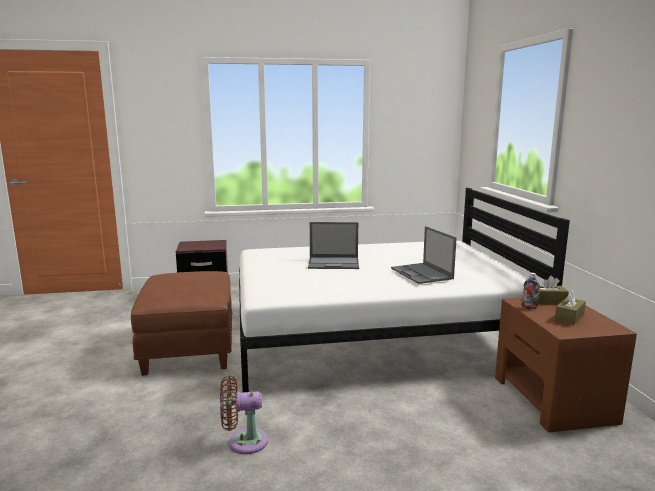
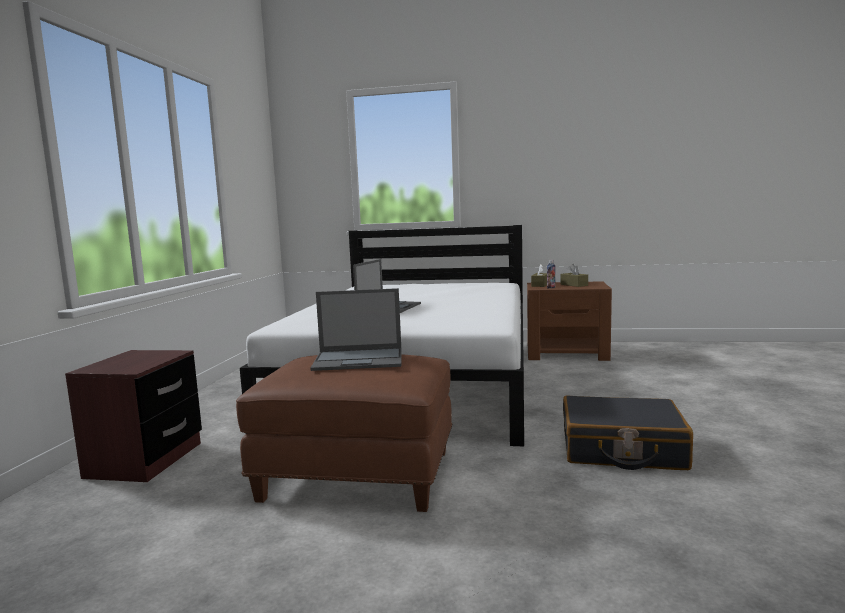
camera: 70 degrees left, 5 degrees down
(243, 442) = (621, 449): brown fan -> black suitcase
(422, 274) = (462, 292): laptop -> laptop (360, 360)

